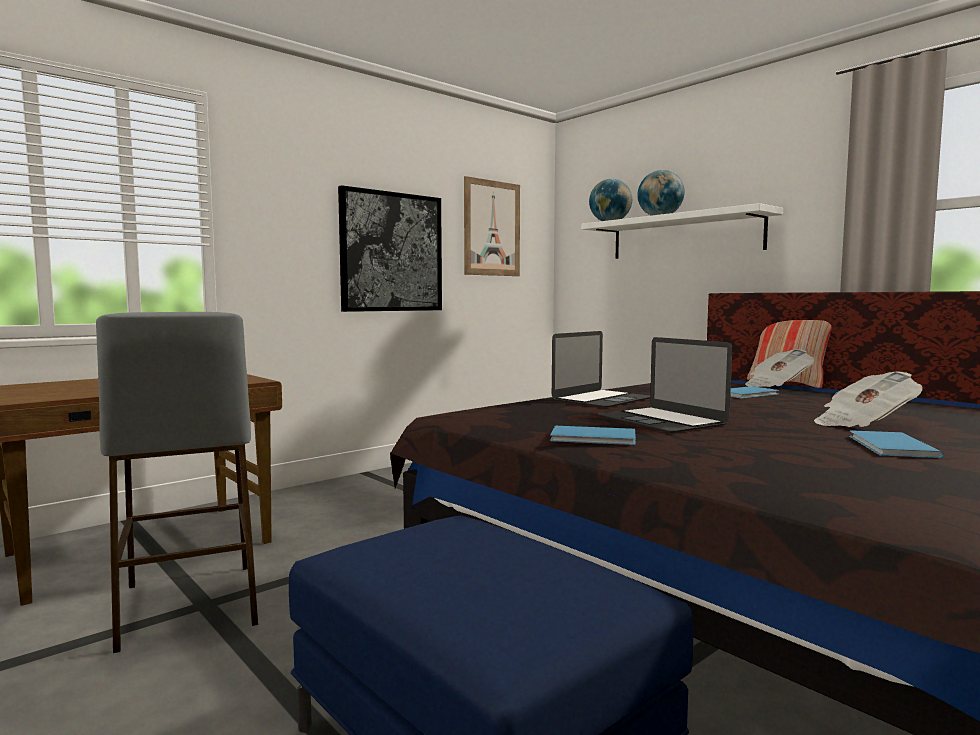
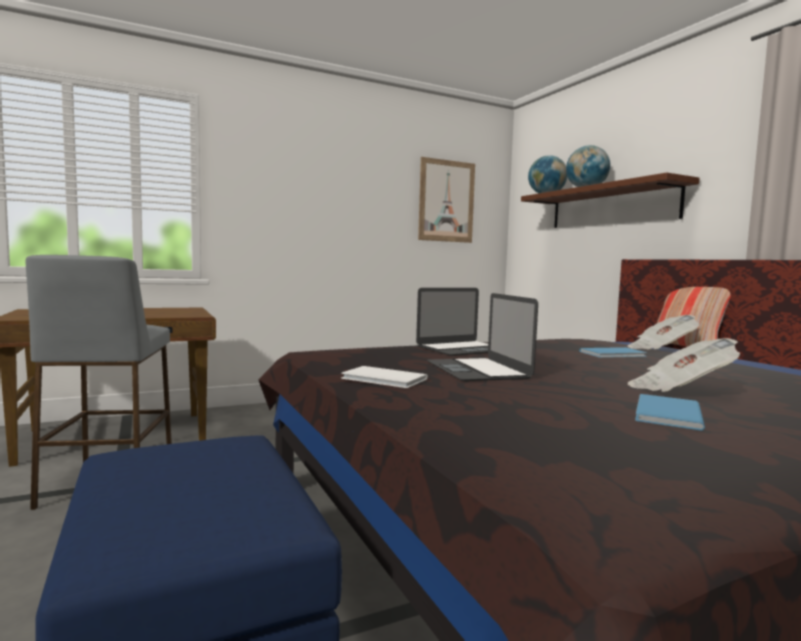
camera: 15 degrees right, 0 degrees up
(391, 252) = (351, 220): picture -> none
(595, 438) = (385, 379): blue book -> white book
(684, 236) = (611, 207): white shelf -> brown shelf

